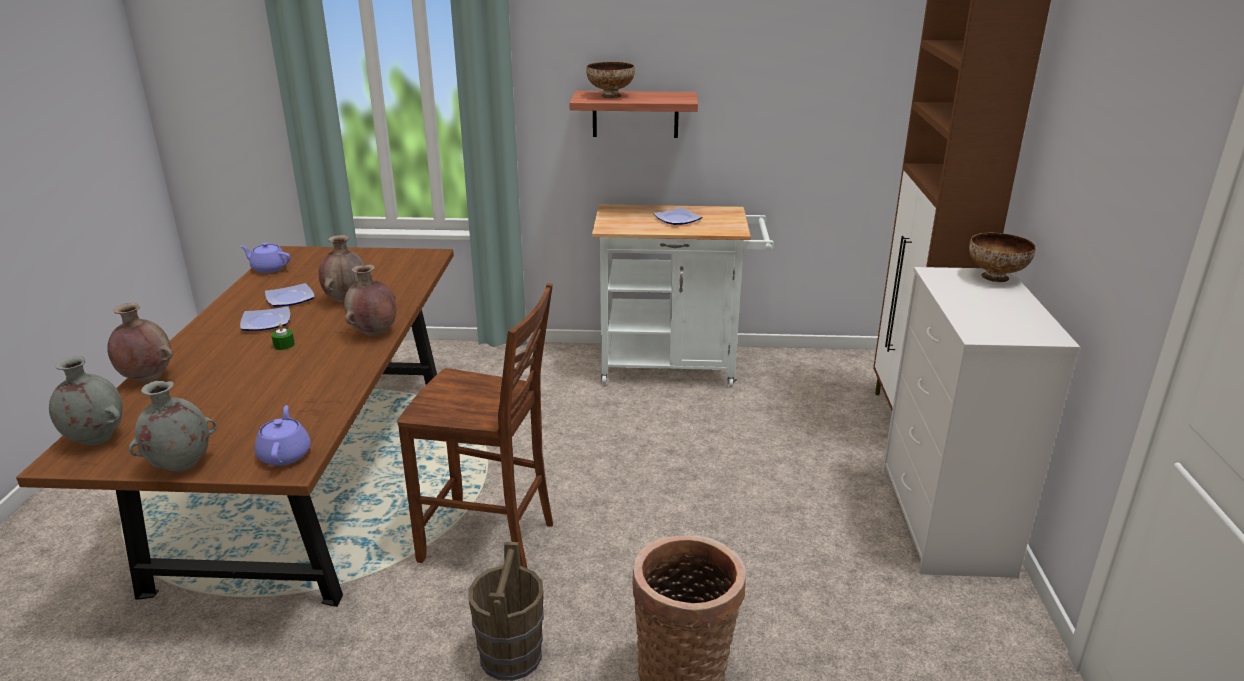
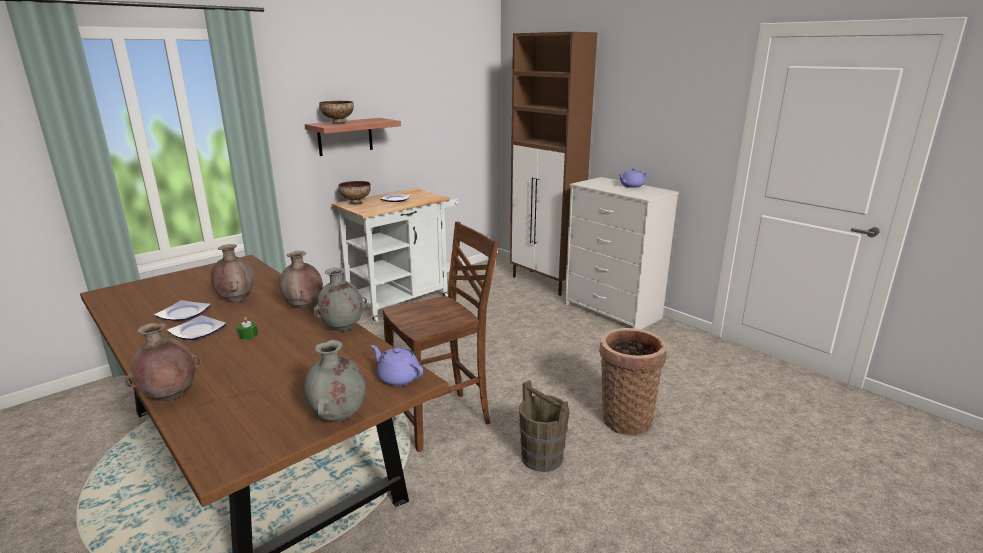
camera: 45 degrees left, 5 degrees down
(96, 440) = (221, 442): grey vase -> grey vase (342, 328)
(268, 268) = (112, 305): purple teapot -> purple teapot (631, 186)
(995, 277) = (604, 180): bowl -> bowl (356, 203)

